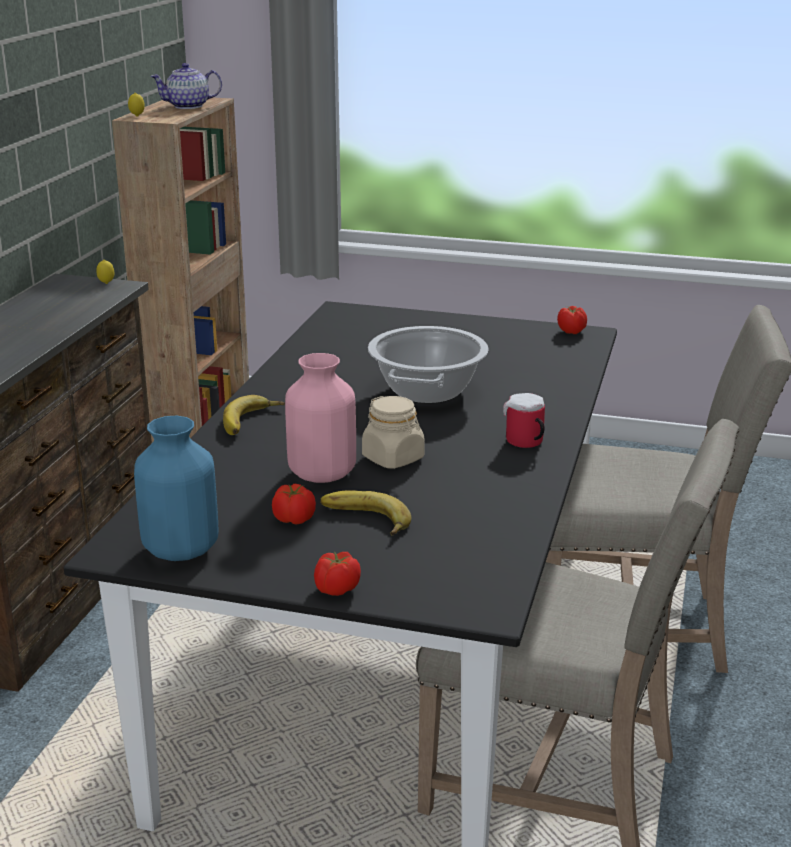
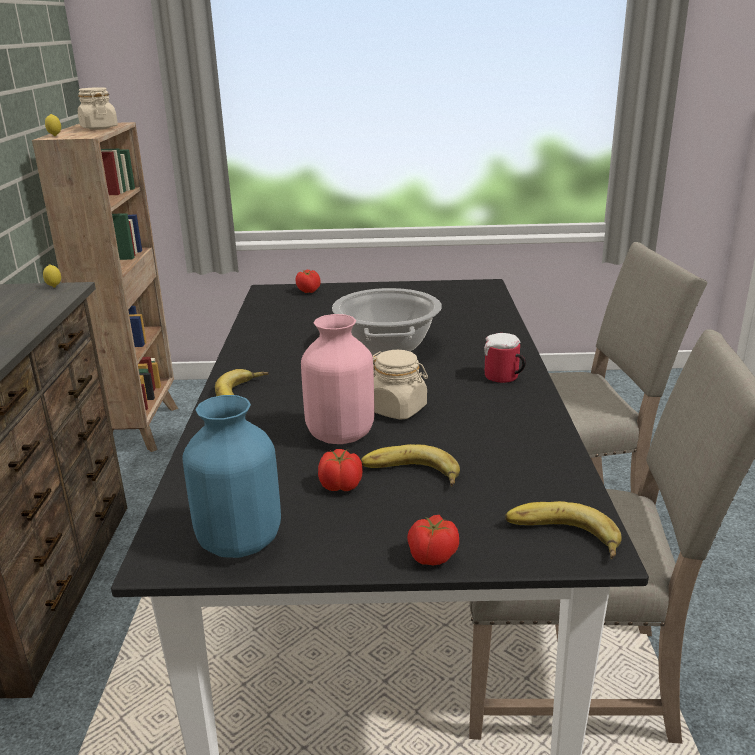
camera: 15 degrees left, 0 degrees up
(189, 106) = (99, 128): teapot -> beige jar
(464, 595) = (562, 538): none -> banana
(571, 331) = (470, 285): tomato -> tomato (309, 291)

